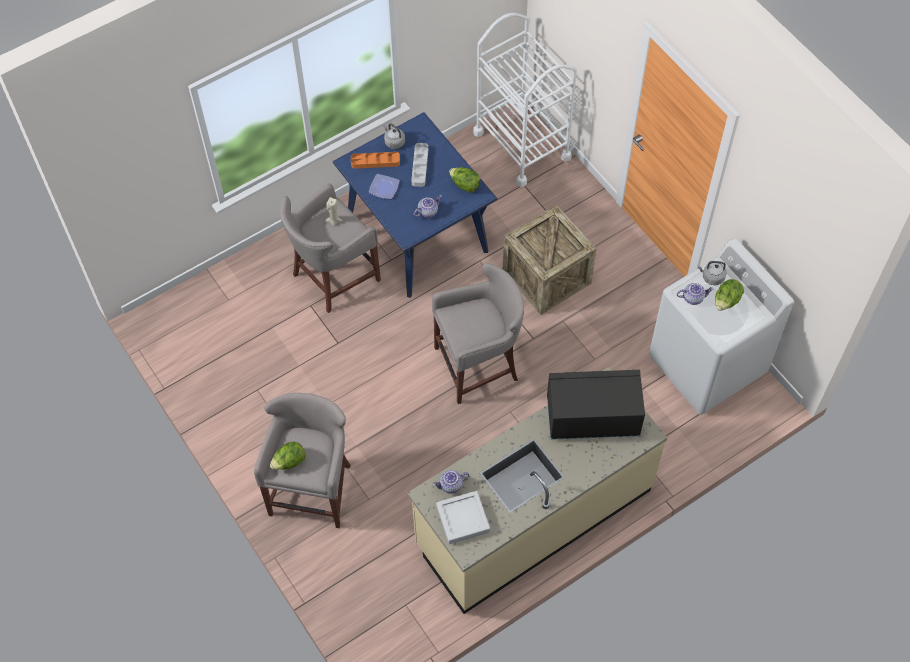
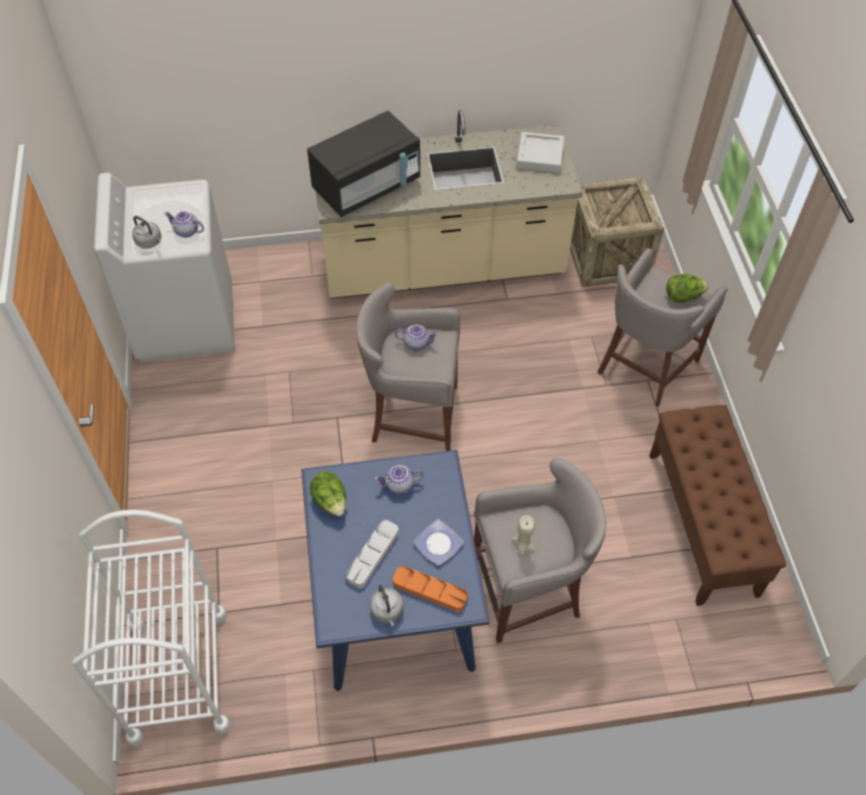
camera: 155 degrees left, 5 degrees down
(228, 372) = (702, 523): none -> brown bench
(451, 486) = (537, 182): teapot -> teapot (417, 343)
(546, 277) = (275, 478): crate -> crate (607, 256)
(592, 417) = (367, 186): black microwave -> black microwave turned 60 degrees counterclockwise
(726, 301) = (157, 216): lettuce -> none

